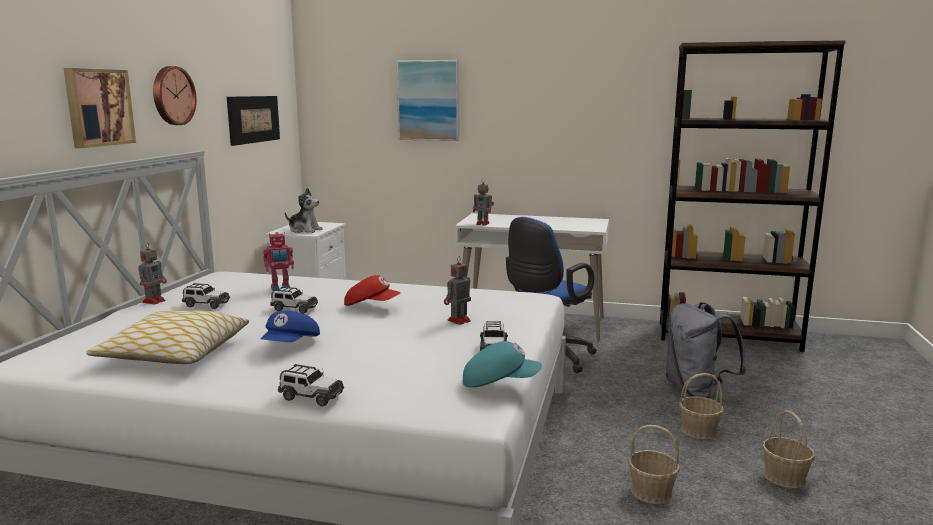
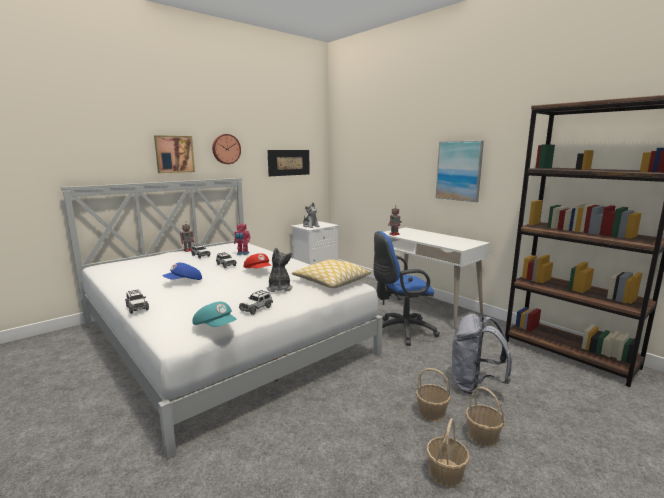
camera: 35 degrees right, 0 degrees up
(174, 353) = (143, 274): pillow -> pillow (331, 282)
(428, 100) = (388, 153): picture -> picture (459, 171)
(458, 321) = (279, 288): toy robot -> plush toy
(651, 492) = (334, 438): basket -> basket (482, 436)

